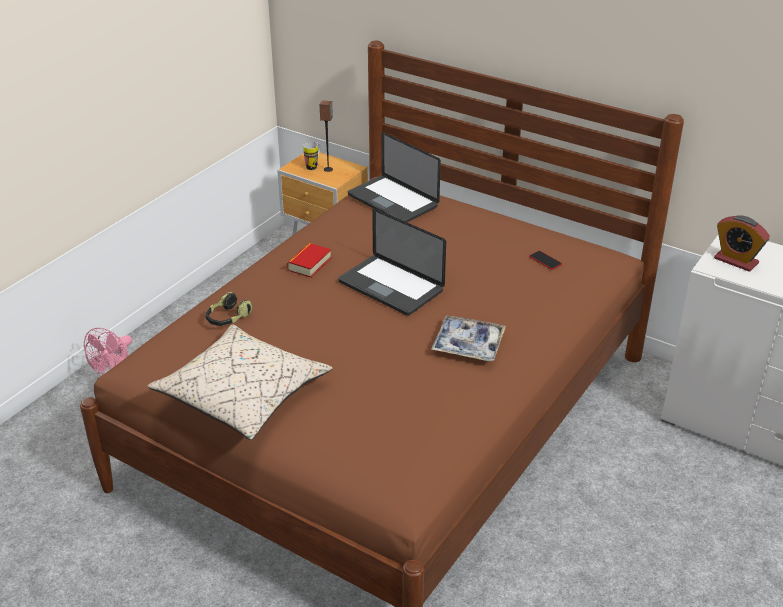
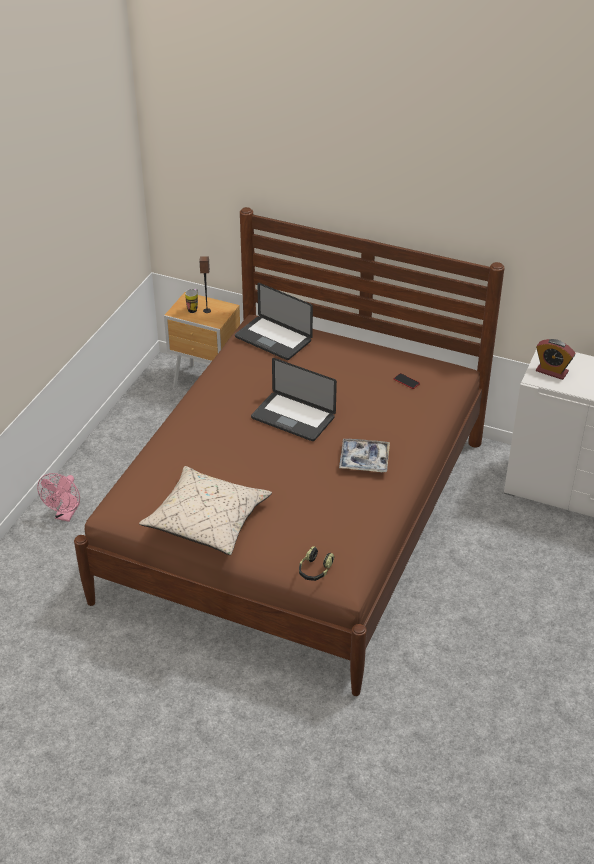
camera: 10 degrees left, 5 degrees up
(228, 318) = (175, 459): headphones -> headphones (315, 570)
(309, 264) = (223, 405): book -> none

